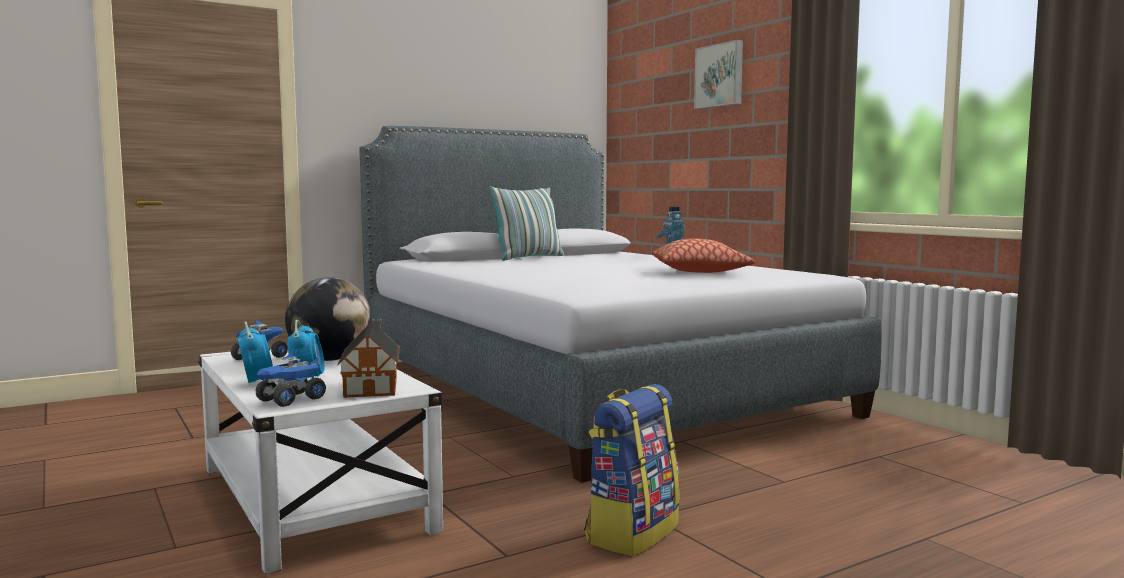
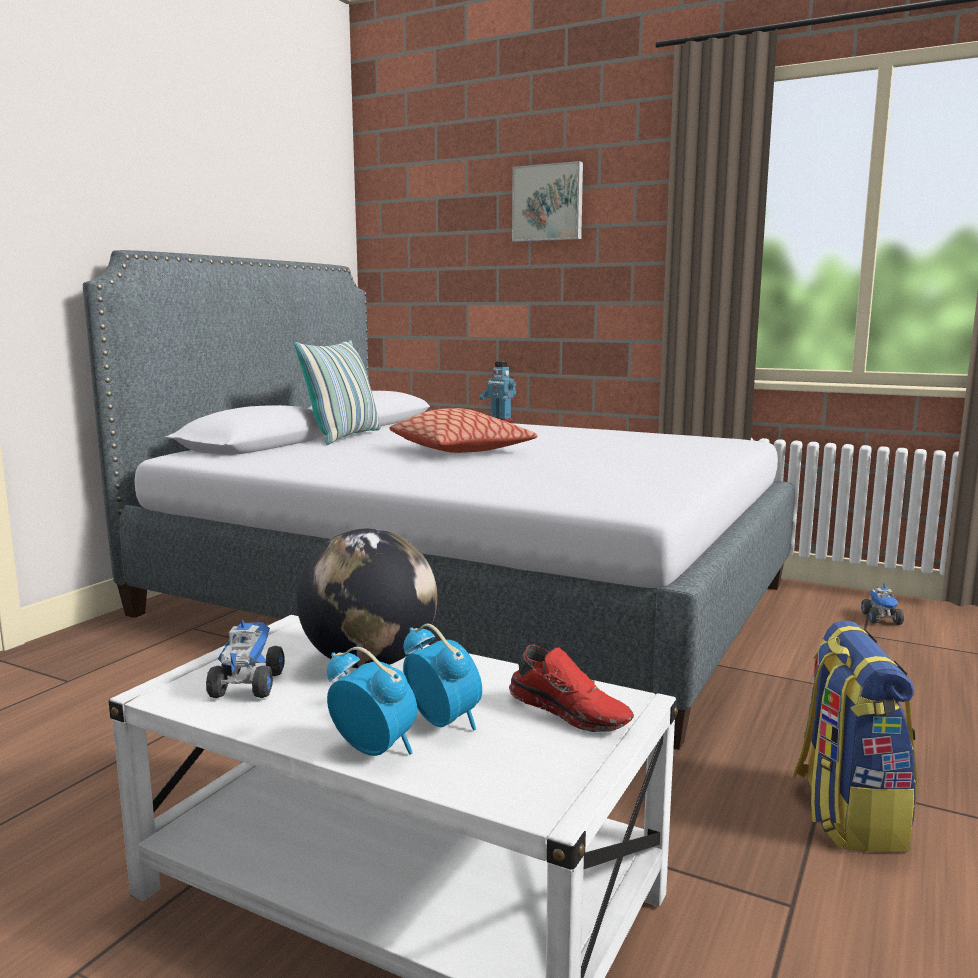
camera: 30 degrees left, 5 degrees up
(290, 400) = (531, 780): toy truck -> toy truck (882, 619)
(372, 386) = (571, 711): toy house -> red shoe
(700, 272) = (618, 447): pillow -> pillow (462, 450)

